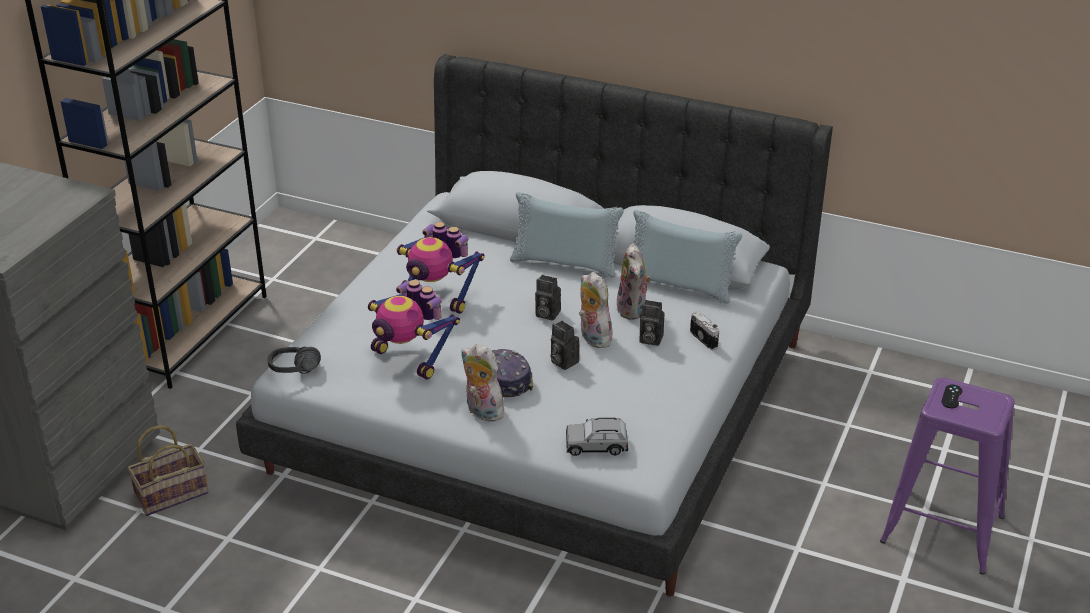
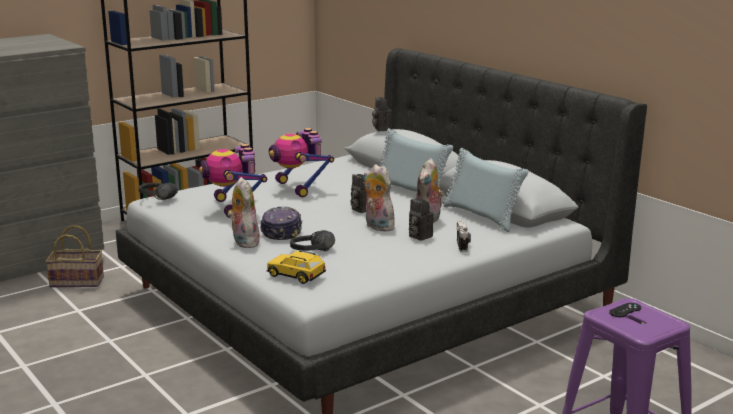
camera: 30 degrees right, 15 degrees down
(562, 361) = (337, 232): camera -> camera (381, 129)
(576, 403) = (316, 253): none -> black headphones
(592, 338) = (377, 227): plush toy -> plush toy turned 45 degrees counterclockwise
(596, 446) = (296, 276): grey toy car -> yellow toy car

